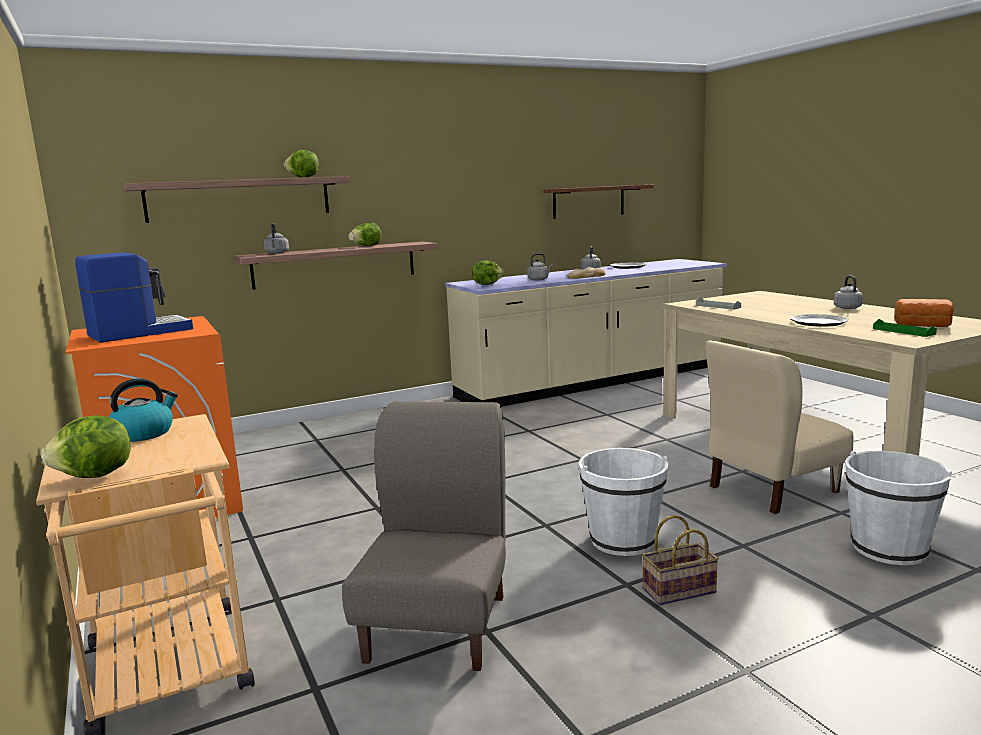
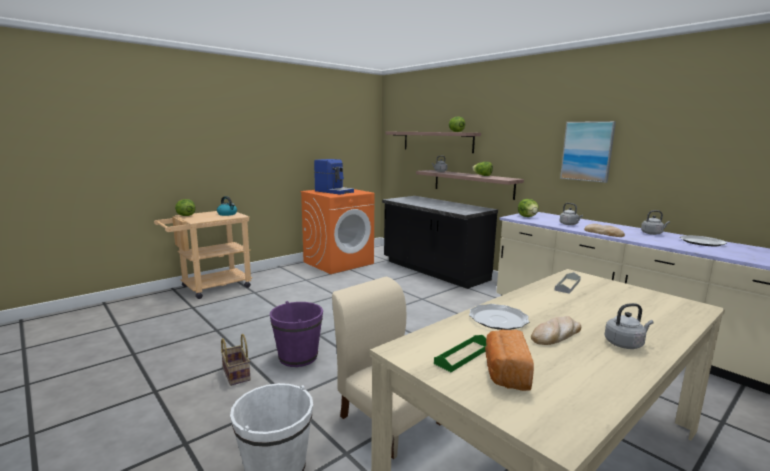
camera: 75 degrees right, 0 degrees up
(323, 431) = (433, 271): none -> black counter
(439, 626) = (223, 321): grey chair -> none
(496, 193) = (587, 151): none -> picture
(588, 202) = (691, 168): shelf -> none
(623, 540) = (298, 357): white bucket -> purple bucket
(841, 315) = (556, 334): none -> bread

